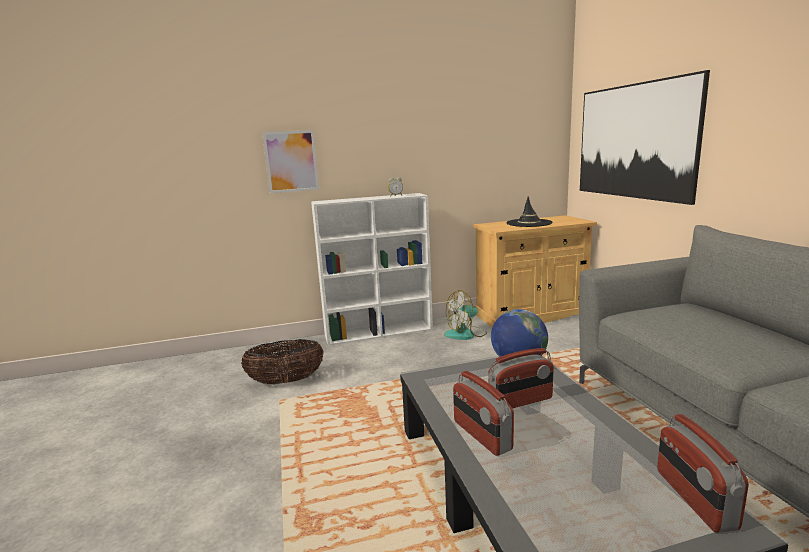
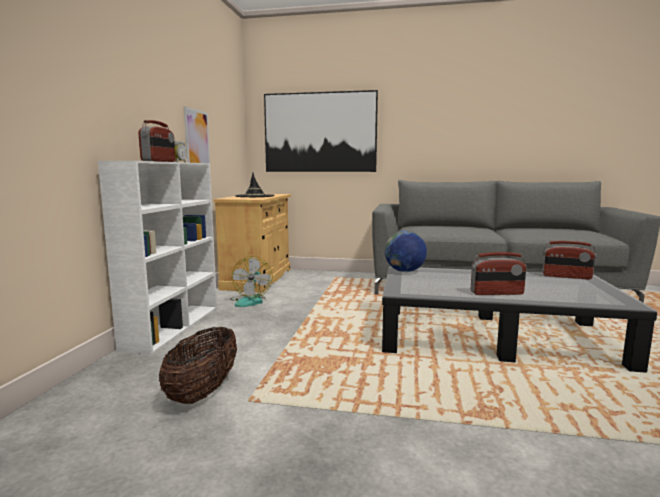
camera: 65 degrees left, 5 degrees down
(291, 161) = (71, 99): picture -> picture (197, 138)
(521, 401) = (460, 280): radio -> radio (159, 161)

